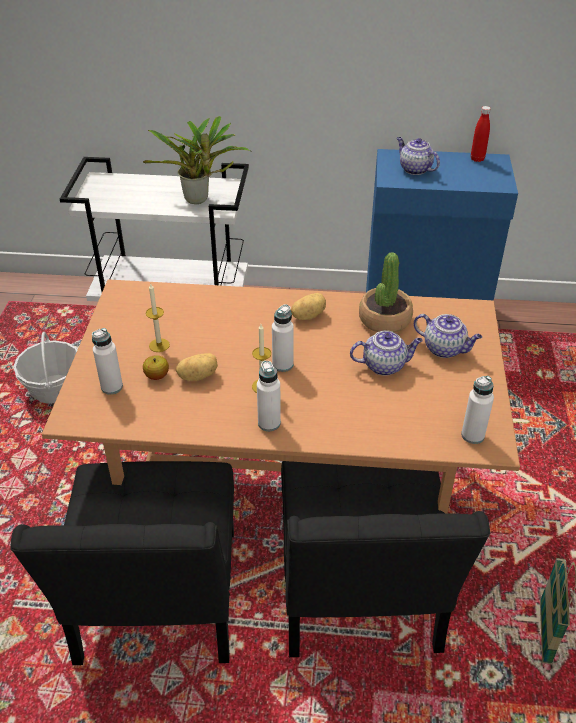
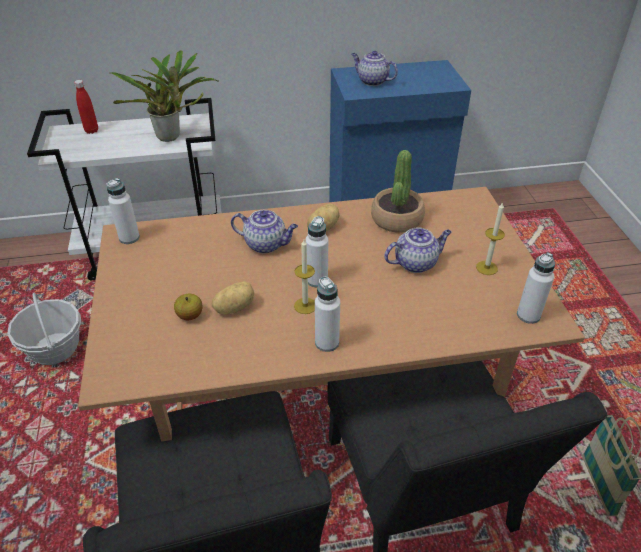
camera: 15 degrees left, 0 degrees up
(112, 387) = (144, 337): white bottle -> white bottle (129, 238)
(159, 345) = (181, 283): candle -> candle (486, 268)
(445, 349) = (464, 237): teapot -> teapot (266, 244)
(477, 159) = (422, 66): red bottle -> red bottle (91, 131)

